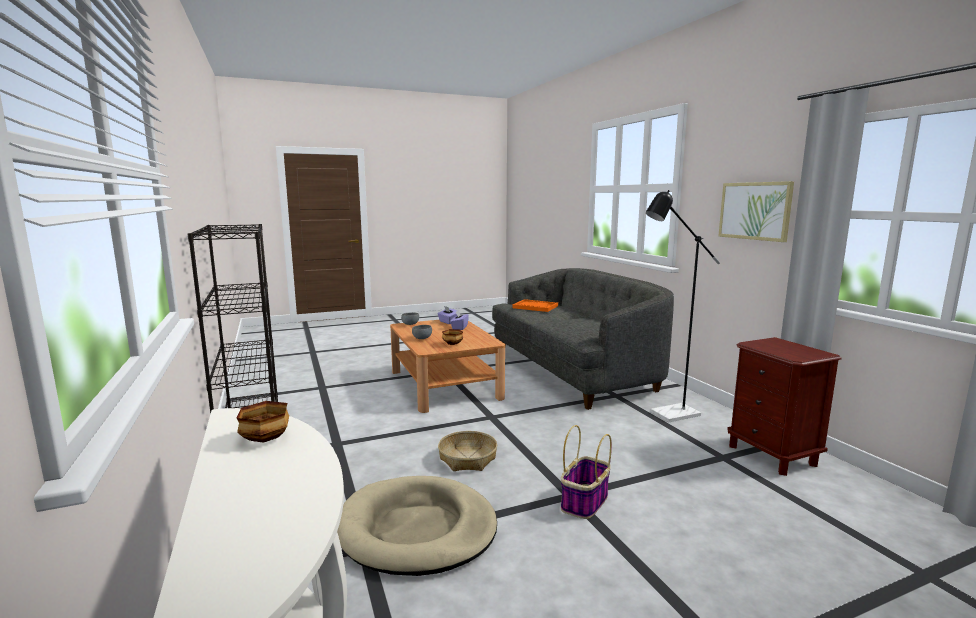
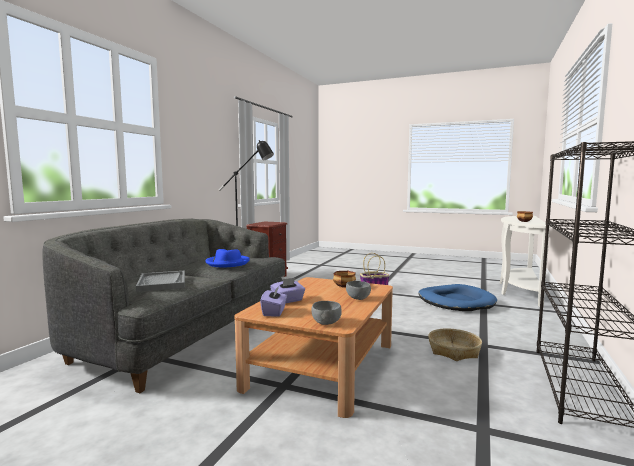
camera: 135 degrees left, 5 degrees down
(417, 529) = (456, 301): beige dog bed -> blue dog bed
(468, 459) = (399, 312): basket -> basket (453, 351)
(535, 307) = (162, 283): orange tray -> grey tray
(568, 322) = (227, 263): none -> blue hat
(755, 211) = (211, 156): picture -> none

